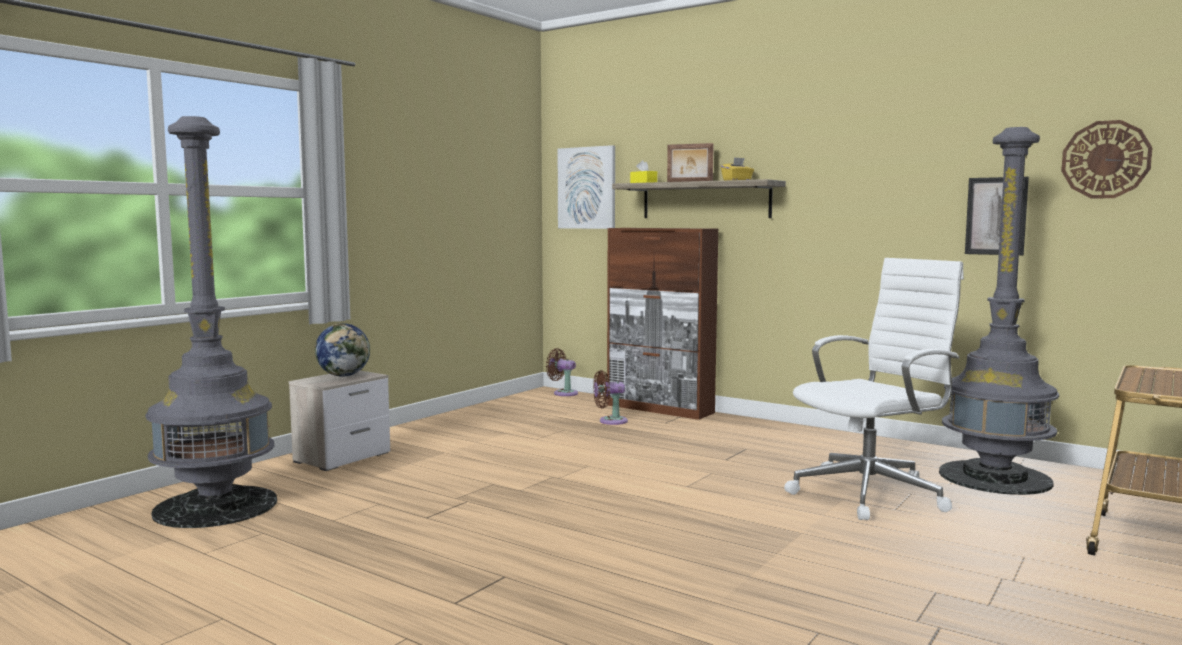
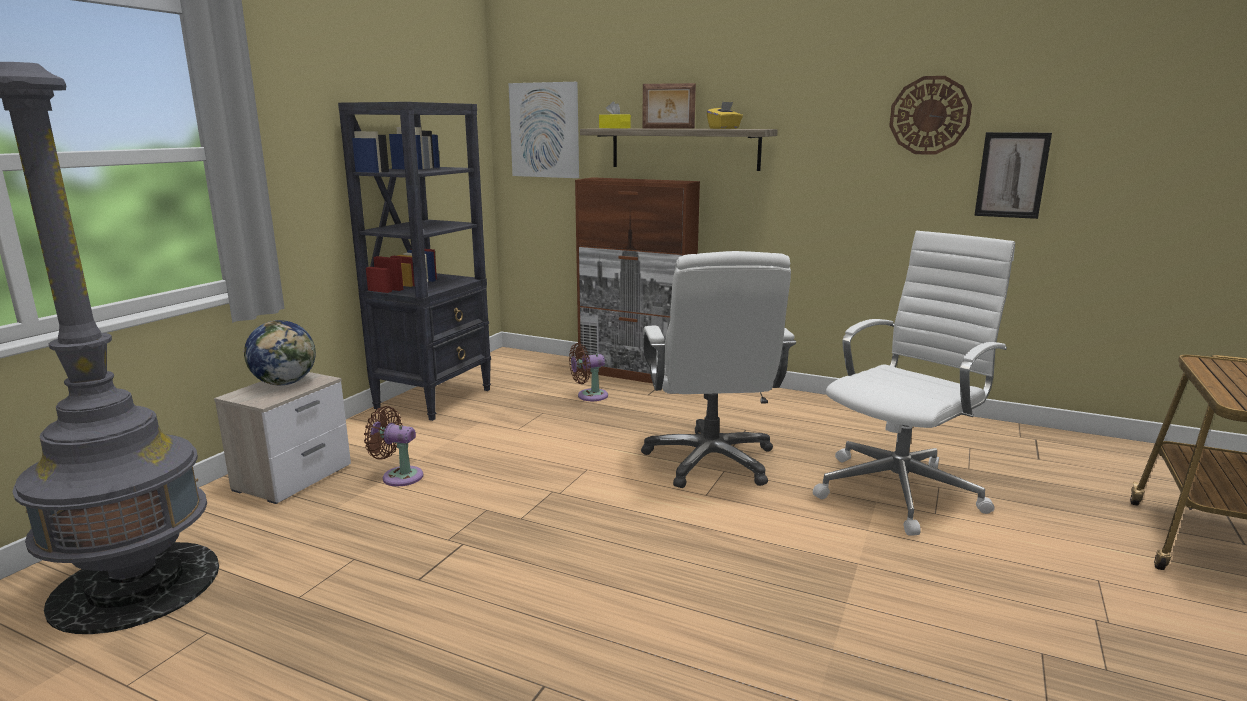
camera: 10 degrees left, 10 degrees up
(472, 417) = (435, 398): none -> black bookcase
(563, 393) = (526, 356): brown fan -> brown fan (398, 476)
(702, 466) = (711, 461): none -> white office chair
(994, 477) = (1006, 455): grey floor lamp -> none
(1105, 159) = (1138, 116): wall clock -> wall clock (929, 115)

